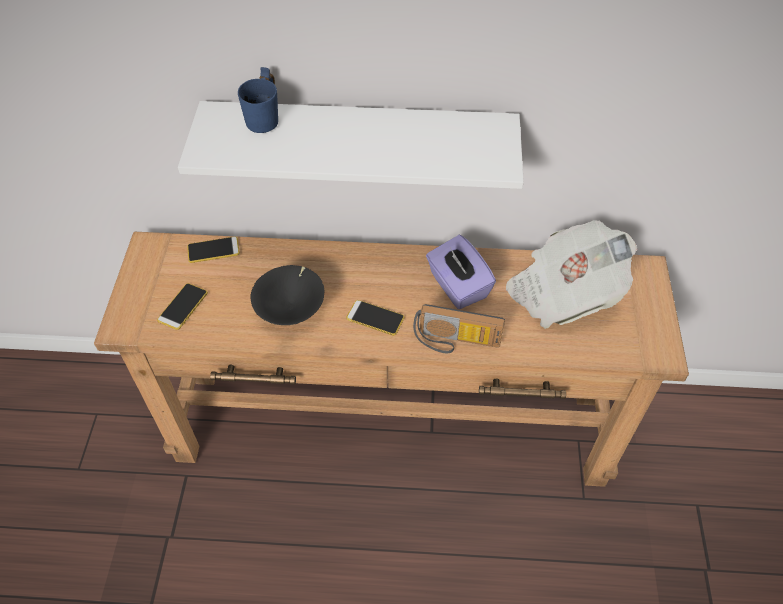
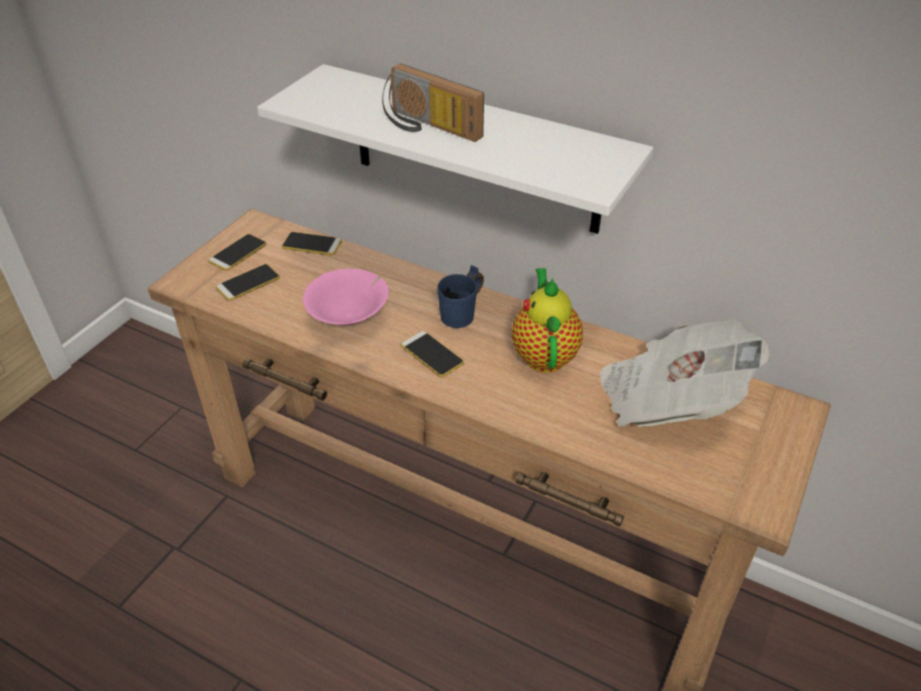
camera: 25 degrees right, 10 degrees down
(153, 280) = (238, 253): none -> phone
(268, 120) = (374, 91): blue mug -> blue mug (465, 316)
(291, 309) = (350, 318): black bowl -> pink bowl
(455, 342) = (505, 407): radio -> radio (427, 127)
(457, 286) = (544, 354): purple tissue box -> teapot

